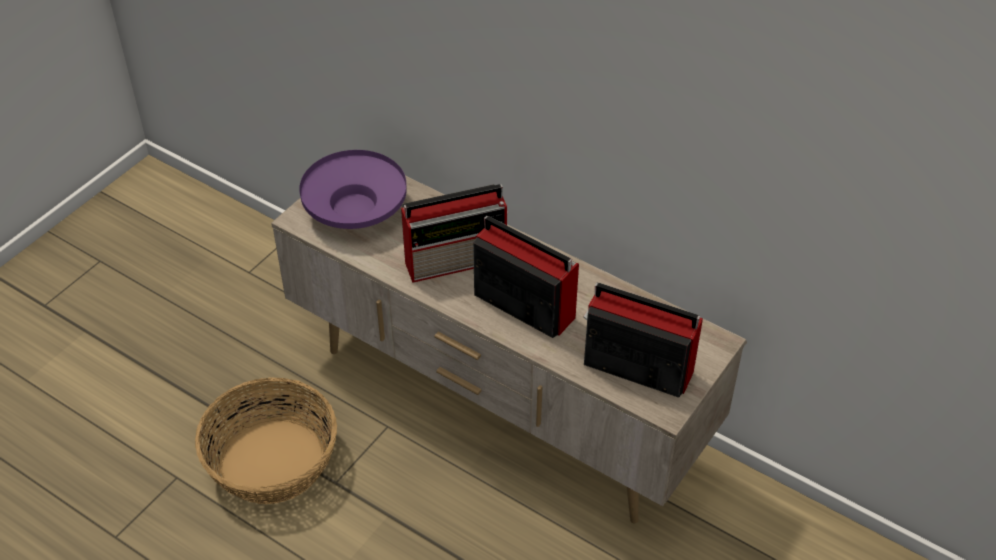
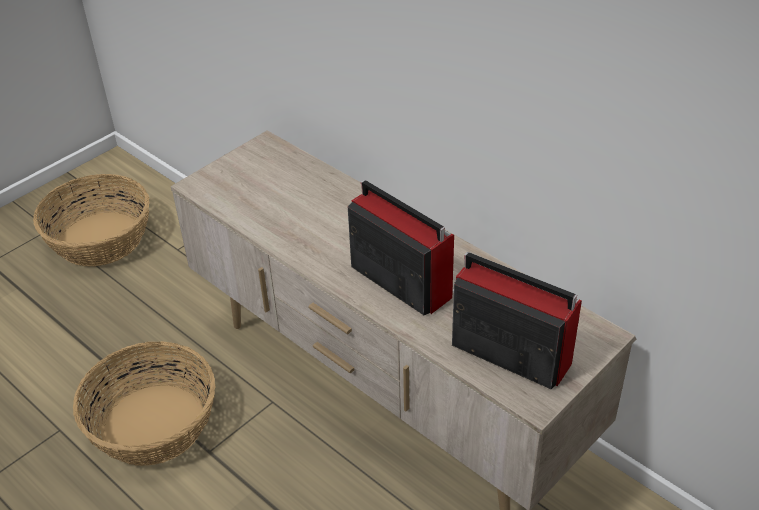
camera: 10 degrees right, 5 degrees down
(160, 268) = (99, 239): none -> basket
(355, 210) = (254, 181): purple bowl -> none
(458, 260) = (342, 233): radio -> none

